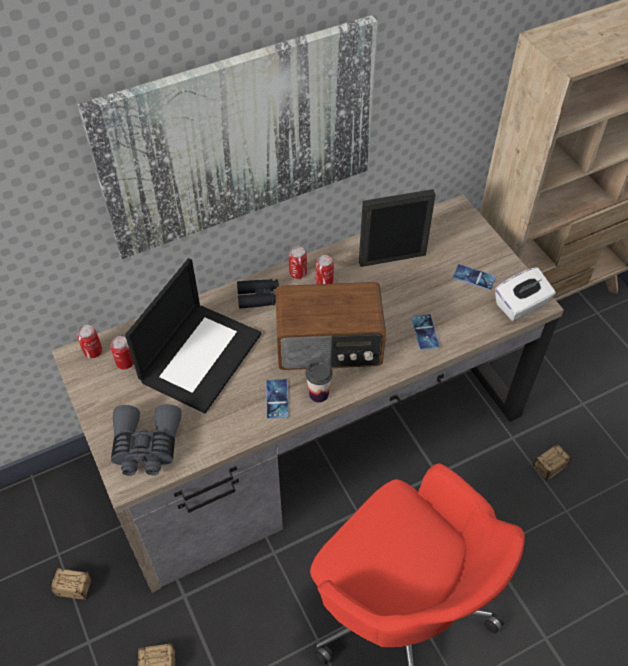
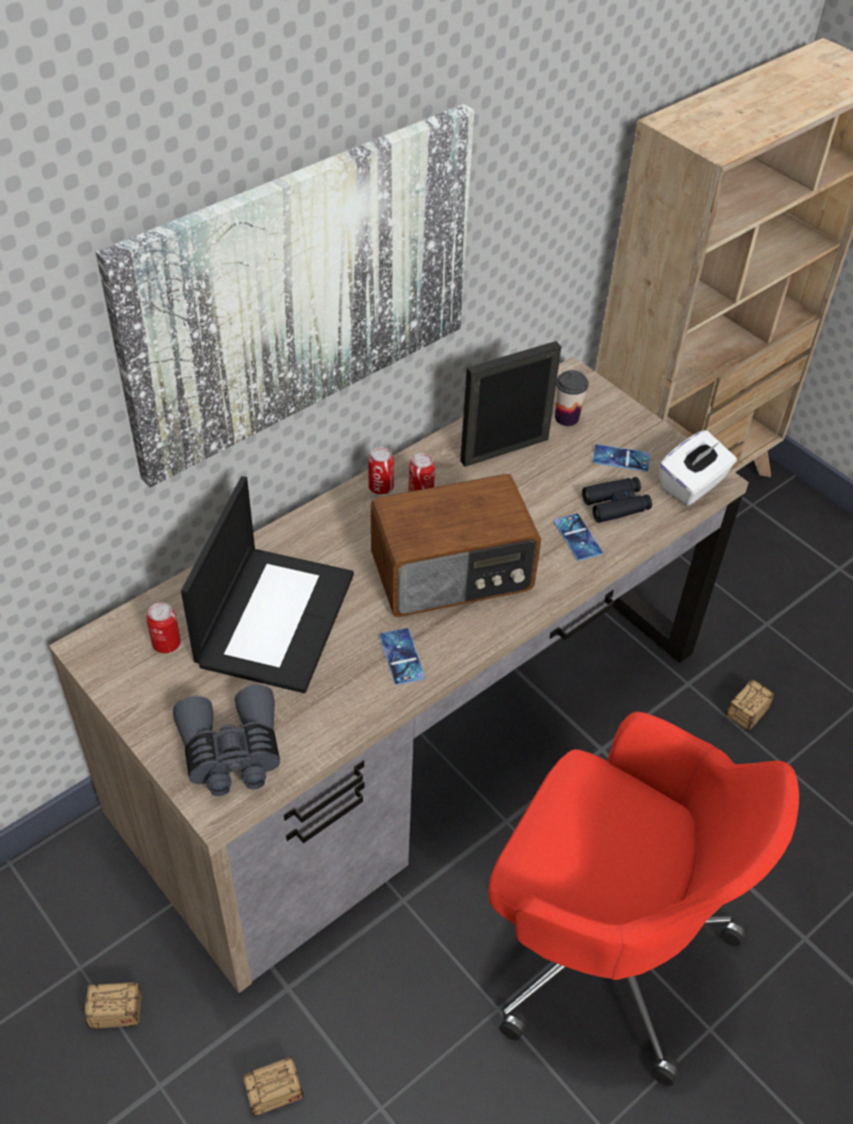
camera: 15 degrees left, 5 degrees down
(93, 351) = (113, 636): can -> none
(259, 297) = (335, 526): black binoculars -> black binoculars (616, 505)
(318, 394) = (458, 640): cup -> cup (566, 418)

